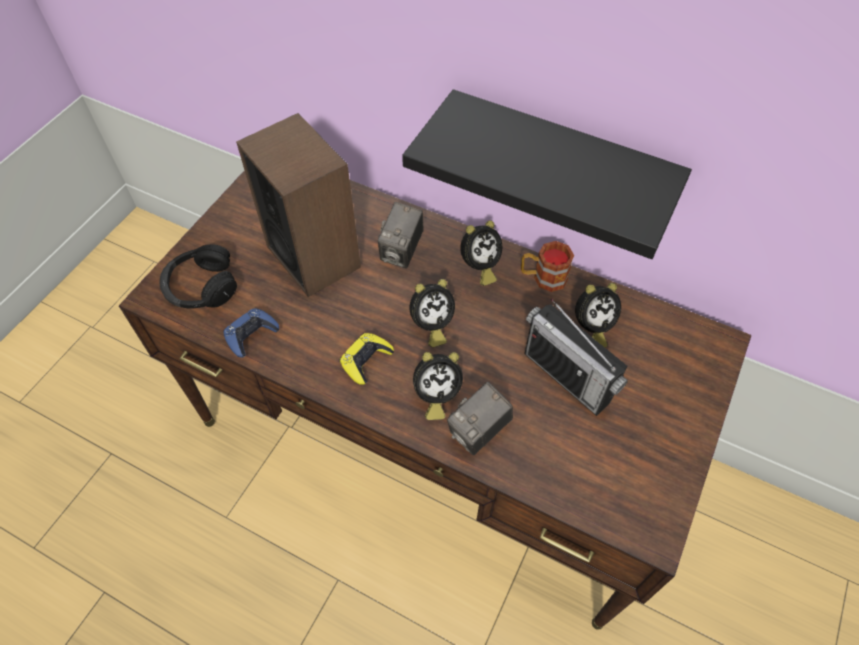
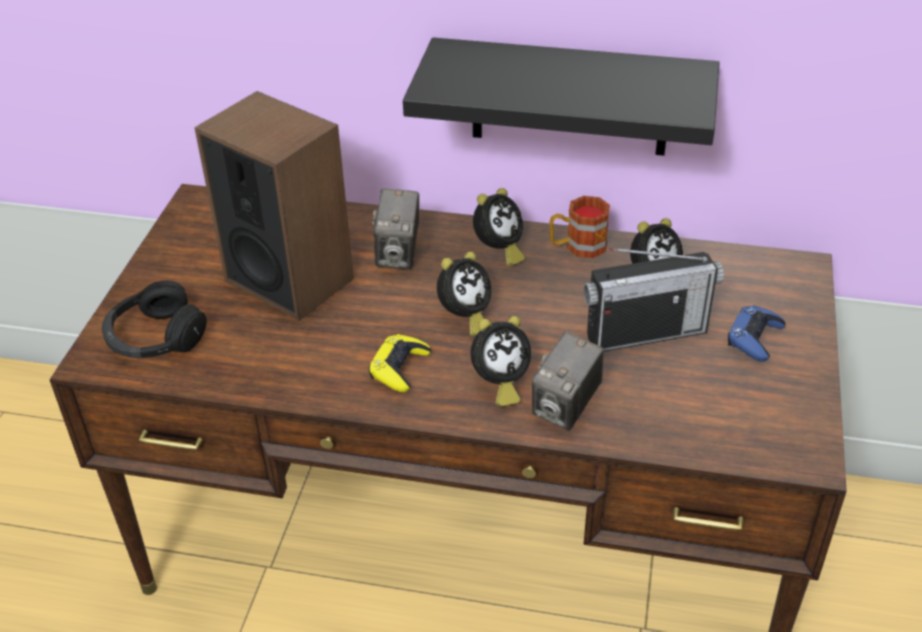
camera: 15 degrees left, 15 degrees down
(251, 335) = (242, 373): blue game controller -> blue game controller (754, 338)
(567, 377) = (646, 333): radio -> radio turned 45 degrees counterclockwise

